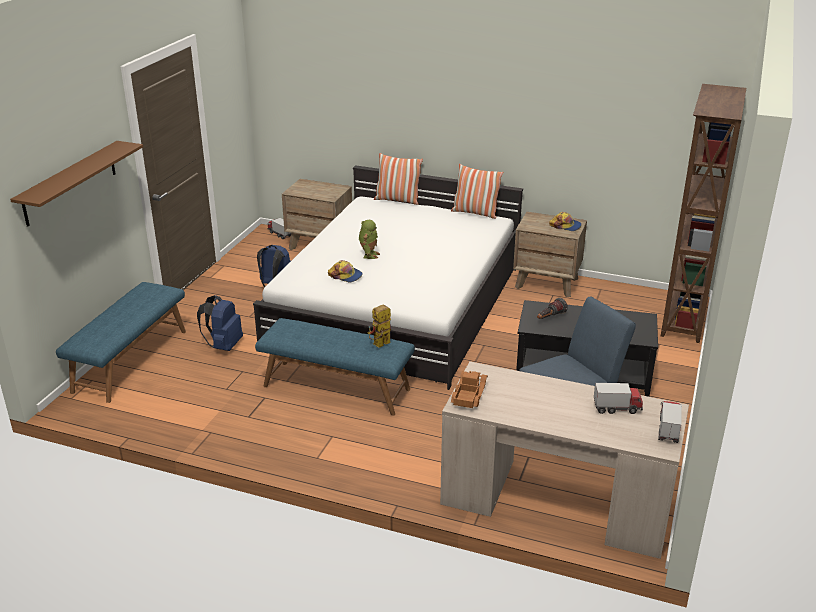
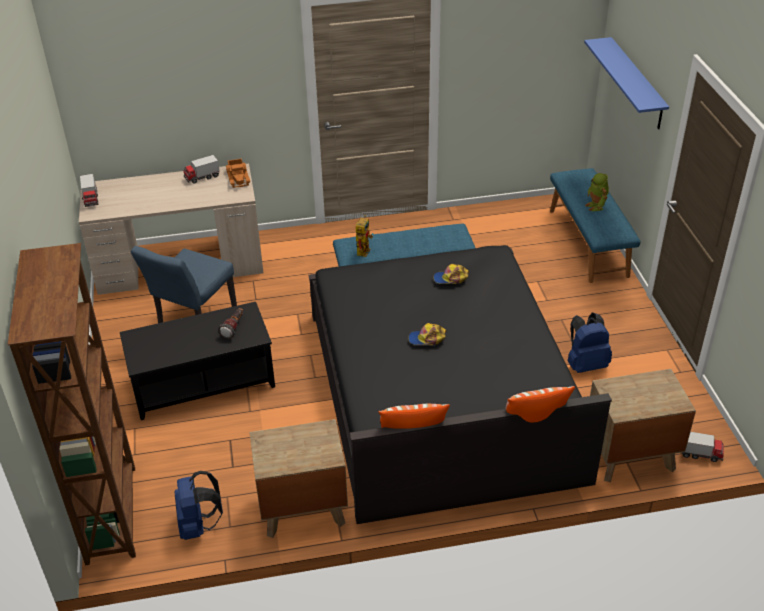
camera: 150 degrees right, 10 degrees up
(70, 183) = (636, 83): brown shelf -> blue shelf
(224, 346) = (539, 282): blue backpack -> blue backpack (198, 525)
(369, 255) = (460, 315): toy robot -> toy robot (596, 206)
(398, 305) = (440, 394): white bed -> black bed
(565, 226) = (277, 452): cap -> cap (427, 339)
(617, 408) = (130, 202): toy truck -> toy truck (202, 177)

